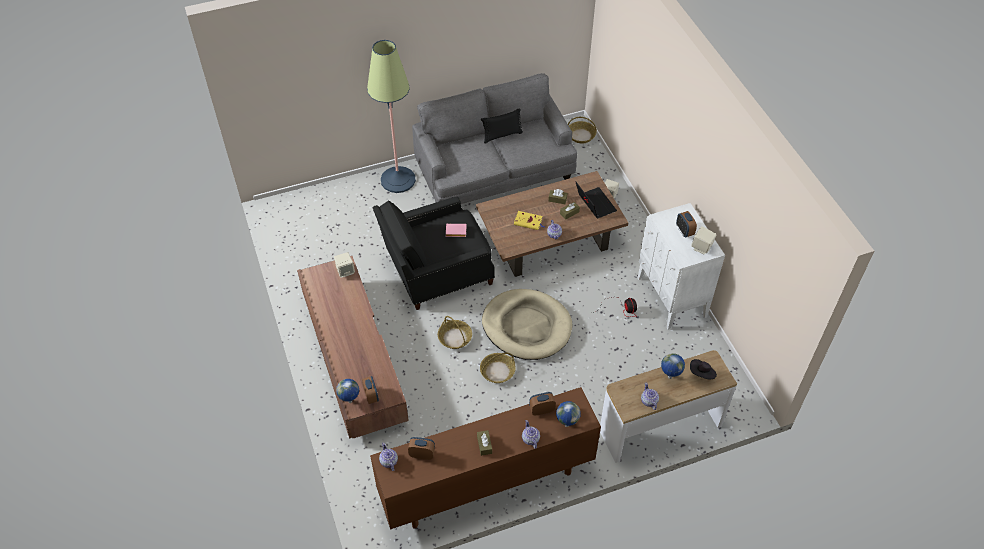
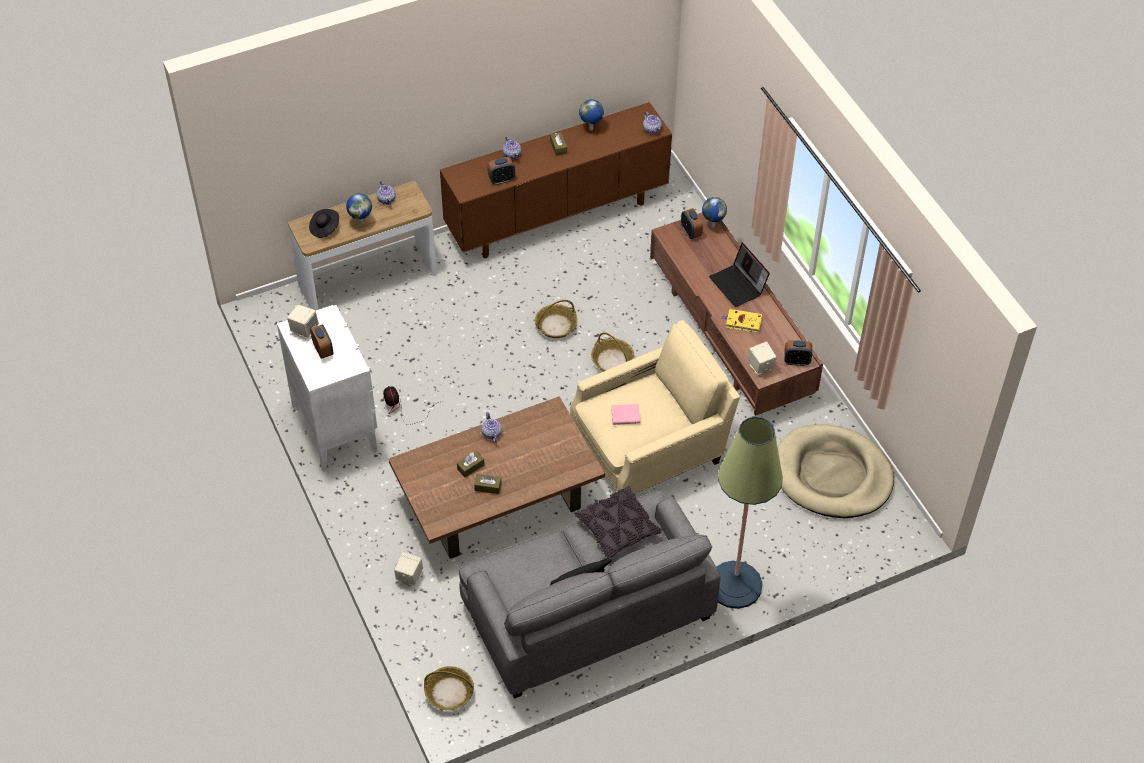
camera: 175 degrees right, 0 degrees up
(422, 454) = (620, 136): alarm clock -> alarm clock (796, 361)
(437, 270) = (649, 445): black armchair -> beige armchair
(472, 165) = (617, 528): none -> black pillow
(526, 326) = (523, 379): beige dog bed -> beige dog bed (832, 475)
(529, 222) = (527, 449): yellow book -> yellow book (742, 322)
(566, 424) = (475, 168): globe -> globe (591, 129)
(594, 204) = (435, 483): laptop -> laptop (738, 285)

